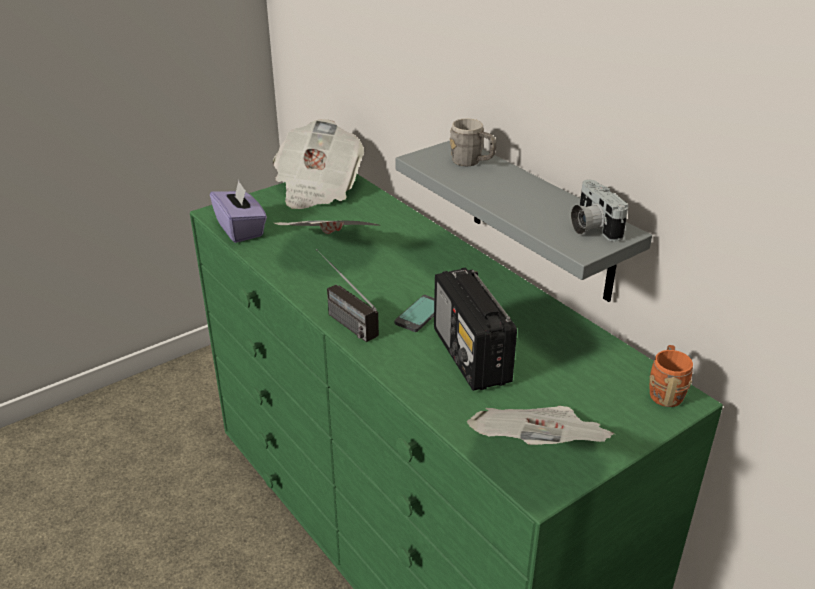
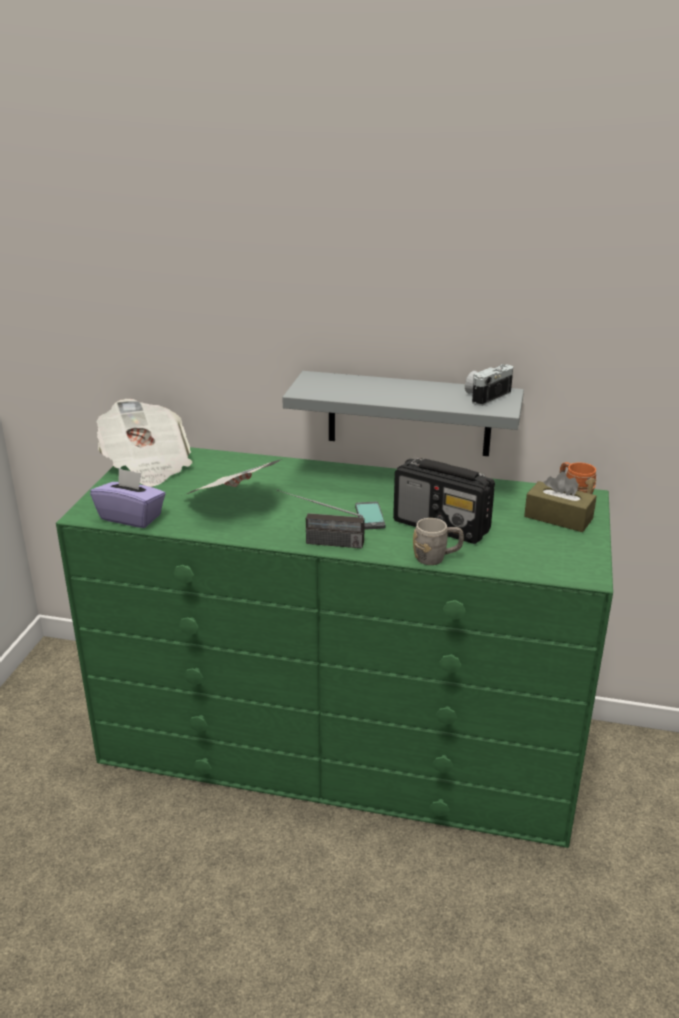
camera: 40 degrees left, 5 degrees down
(472, 162) = (343, 383): grey mug -> grey mug (437, 558)
(537, 452) = (559, 558): newspaper -> none
(591, 227) = (485, 396): camera -> camera turned 105 degrees clockwise
(609, 407) = (558, 517): none -> brown tissue box

